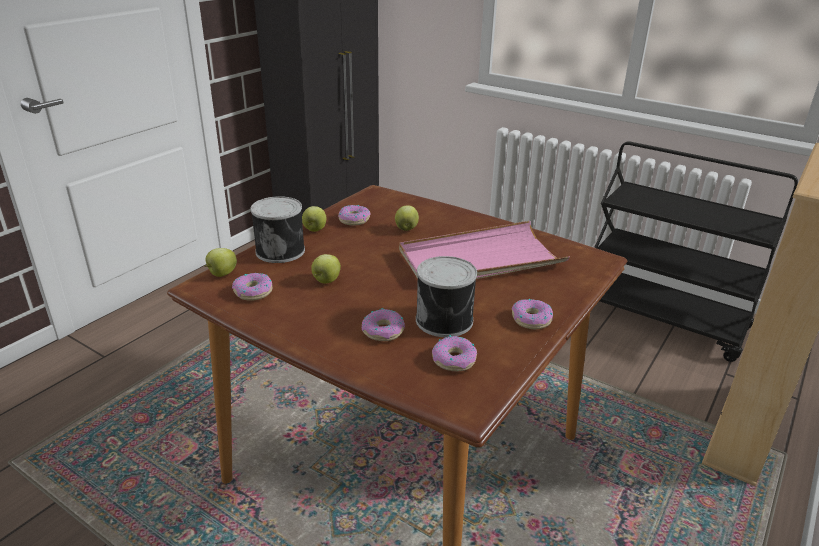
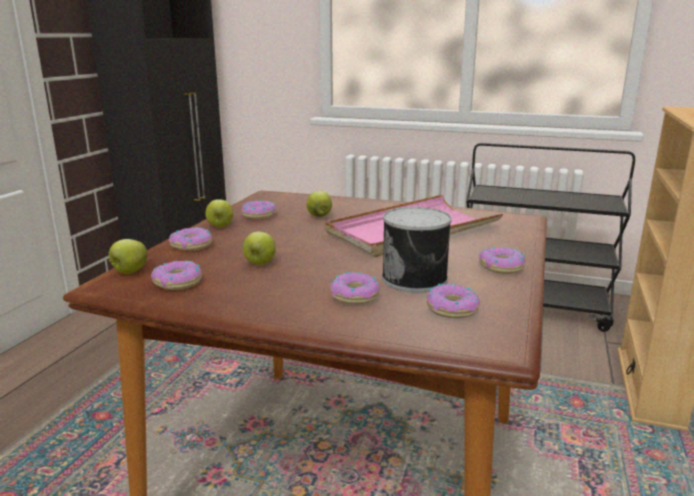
camera: 15 degrees left, 10 degrees down
(281, 250) = (191, 245): can -> donut

